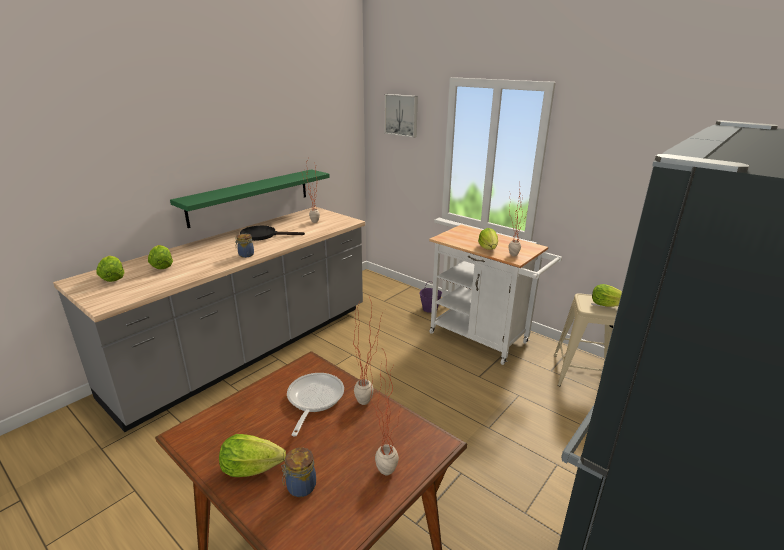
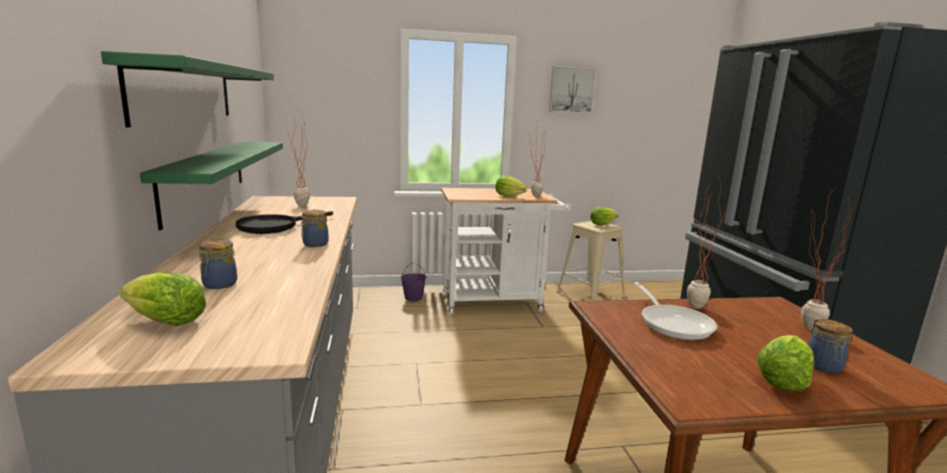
camera: 50 degrees left, 10 degrees down
(162, 266) = (218, 285): lettuce -> jar
(228, 149) = (185, 92): none -> green shelf
(313, 400) = (673, 323): frying pan -> frying pan turned 150 degrees counterclockwise
(402, 115) = (331, 73): picture -> picture (571, 90)

